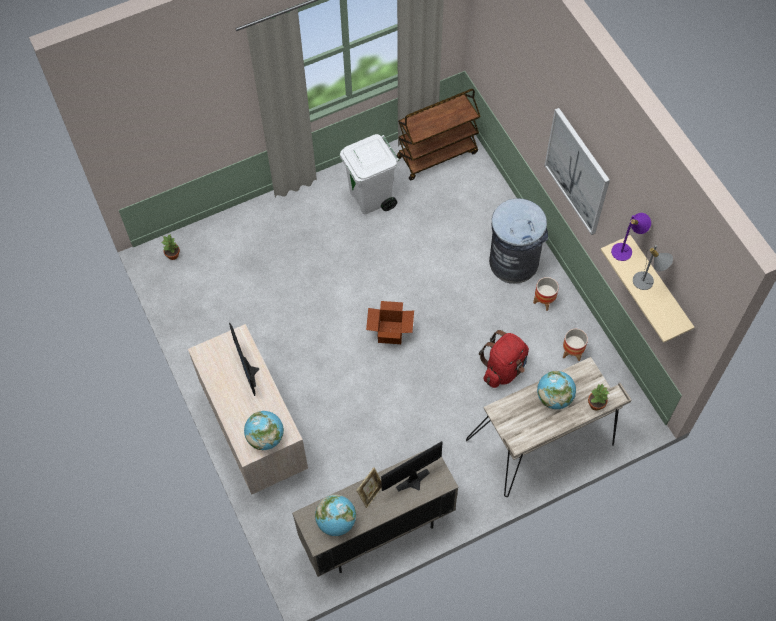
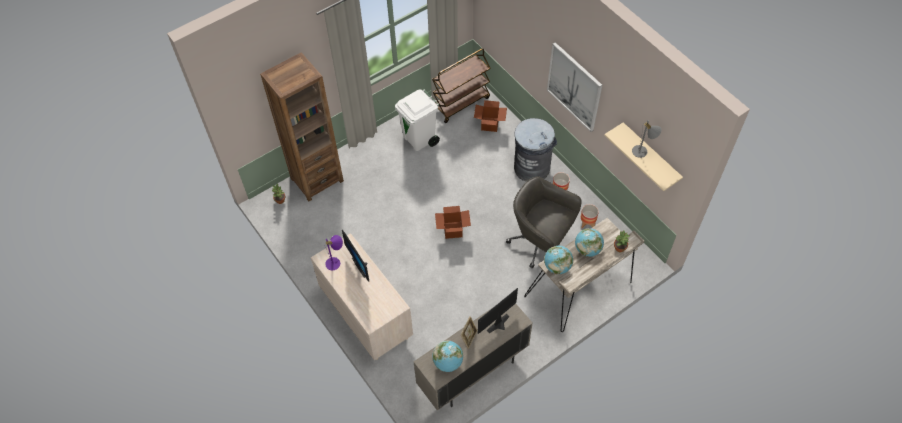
camera: 10 degrees left, 5 degrees down
(225, 234) = (317, 179): none -> brown bookcase
(265, 437) = (382, 311): globe -> globe (557, 267)
(469, 191) = (489, 124): none -> cardboard box
(503, 368) = (540, 242): red backpack -> grey office chair
(625, 250) = (622, 133): purple table lamp -> purple table lamp (335, 262)

